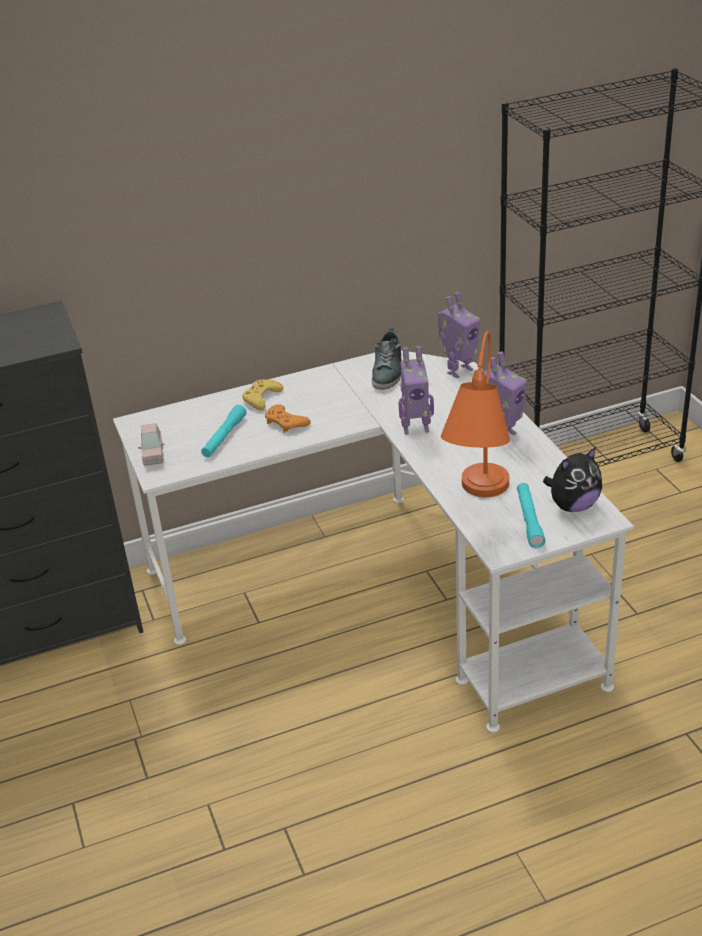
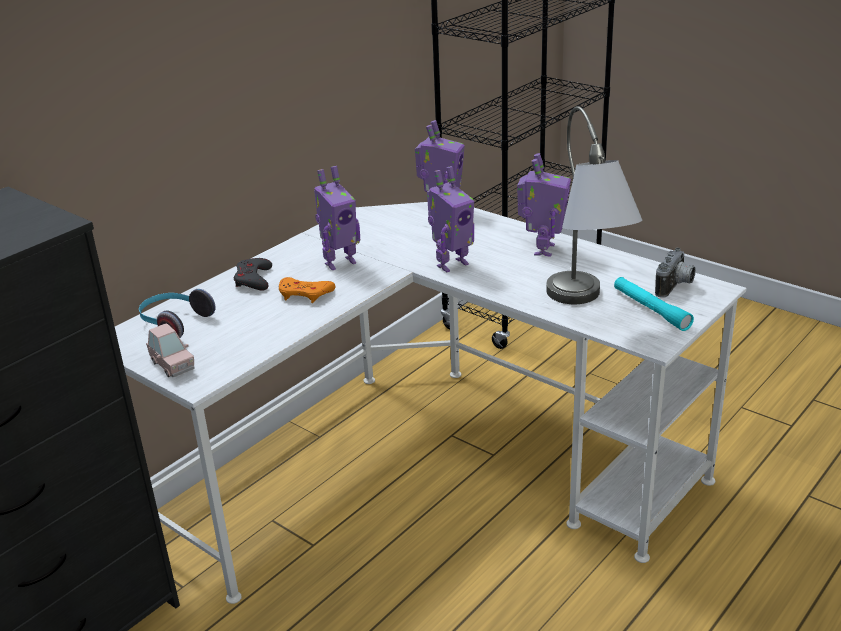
camera: 30 degrees left, 5 degrees down
(180, 420) = (174, 323): none -> headphones
(224, 437) = (245, 325): turquoise flashlight -> none
(261, 398) = (253, 279): yellow game controller -> grey game controller
(334, 401) = (339, 262): none -> toy robot
(388, 372) = (370, 226): shoe -> none
(478, 502) = (585, 309): orange table lamp -> grey table lamp
(573, 506) = (675, 287): plush toy -> camera

